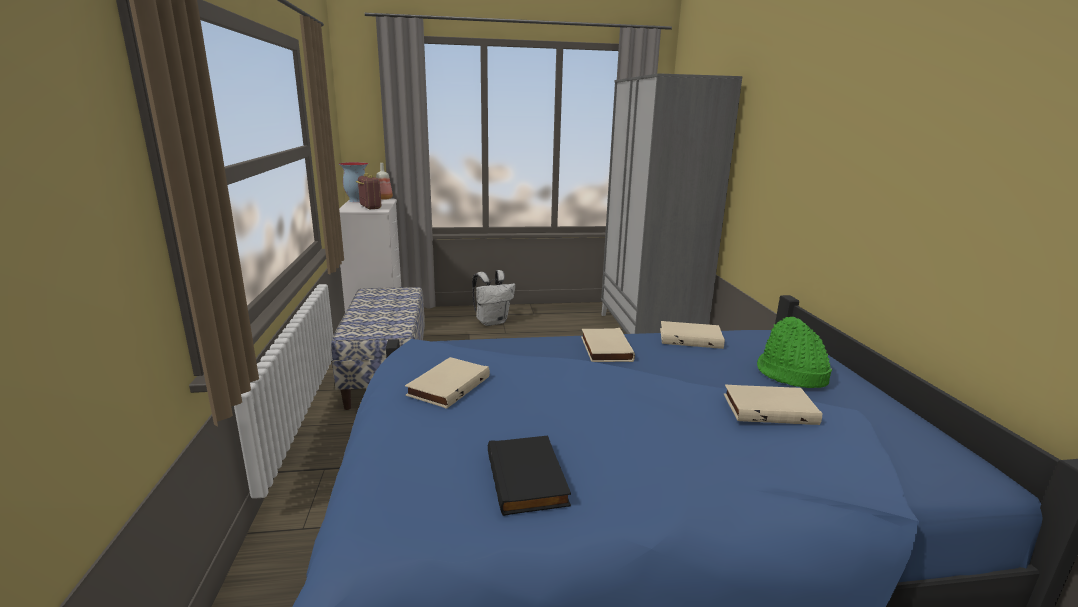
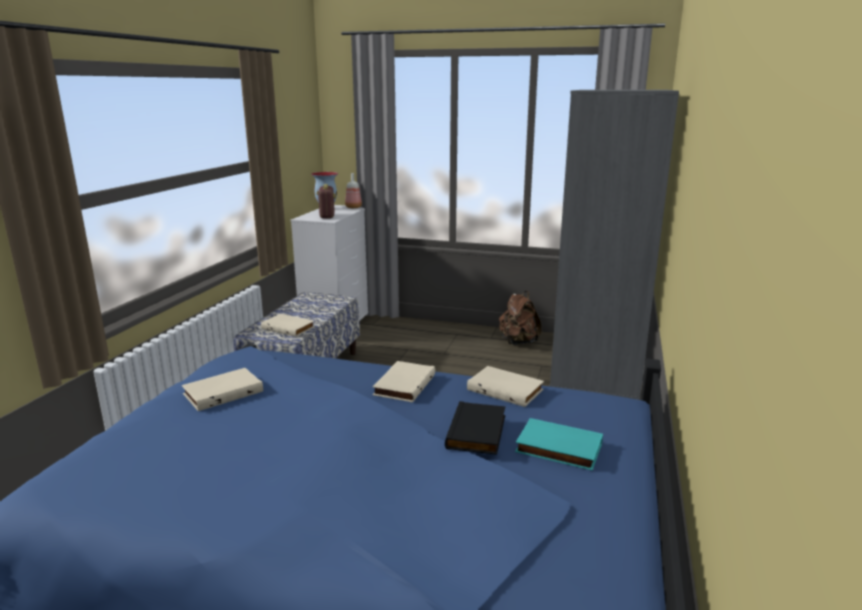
camera: 25 degrees right, 0 degrees up
(492, 322) = (441, 340): white backpack -> none
(529, 478) = (181, 482): black book -> black book (478, 432)
(560, 314) = (518, 342): none -> brown backpack
(769, 408) = (469, 476): beige book -> beige book (289, 327)
(790, 375) = (557, 449): green hat -> turquoise book

